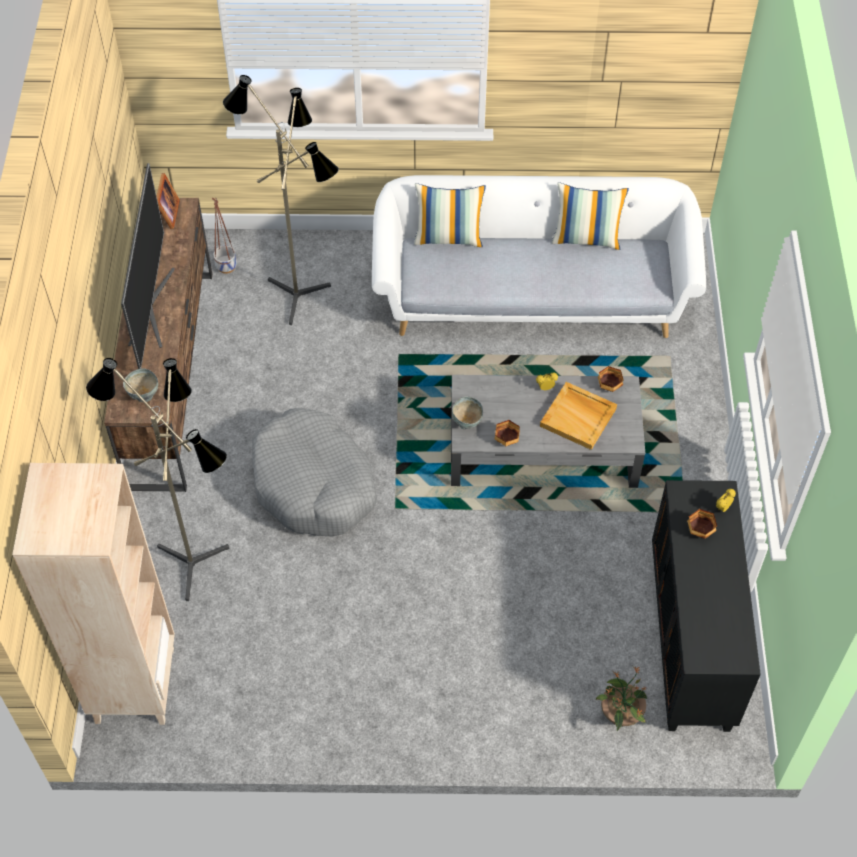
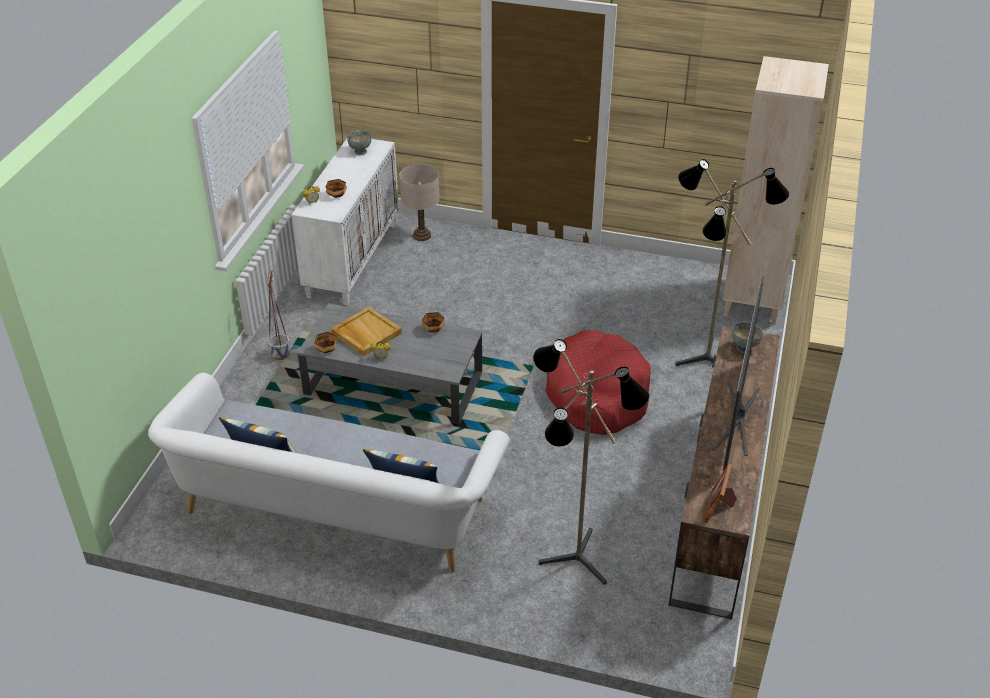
camera: 165 degrees left, 15 degrees down
(226, 266) = (650, 610): planter -> planter (280, 354)
(314, 484) = (597, 394): grey dog bed -> red dog bed
(467, 423) = (460, 346): grey bowl -> grey bowl (360, 151)
(620, 715) = (422, 235): potted plant -> beige table lamp
(691, 641) = (352, 259): black cabinet -> white cabinet

